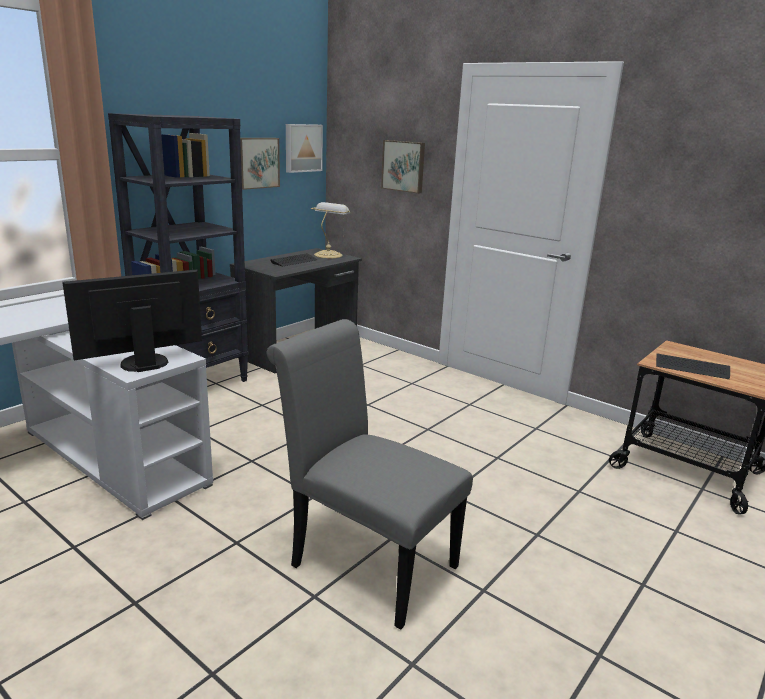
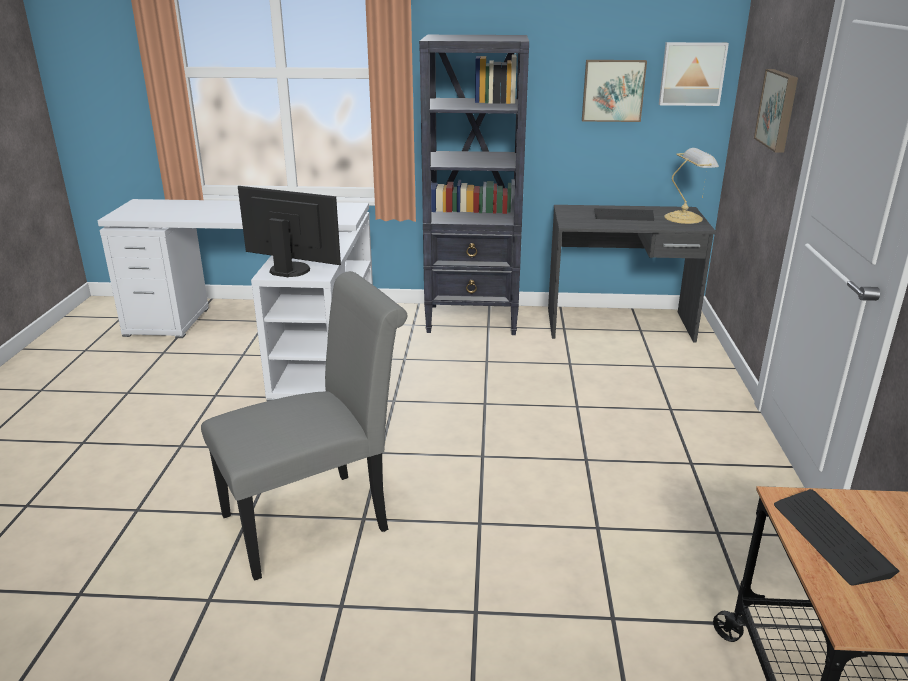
camera: 55 degrees right, 5 degrees up
(365, 561) = (316, 519): grey chair -> grey chair turned 60 degrees clockwise

